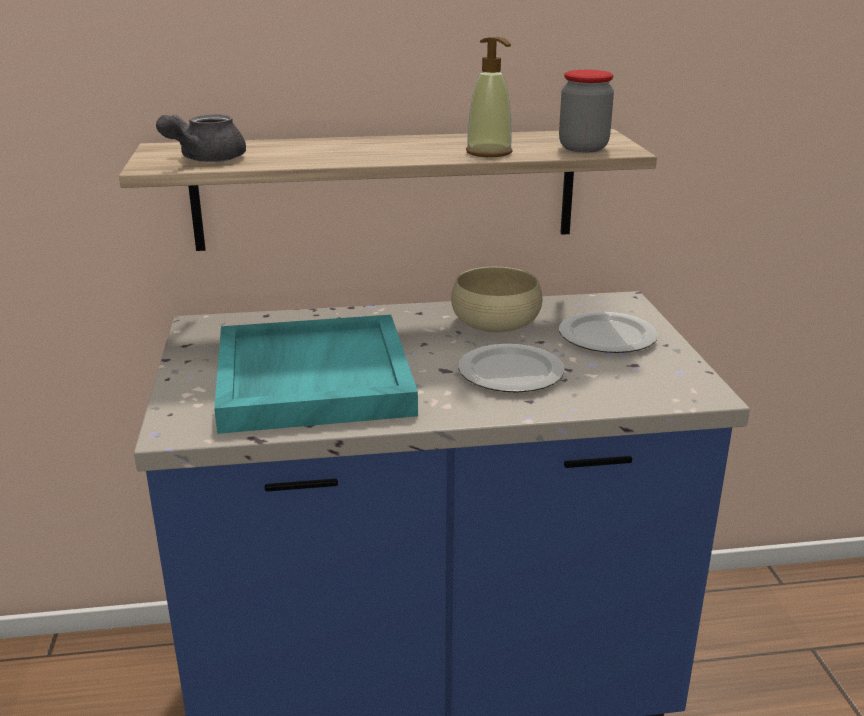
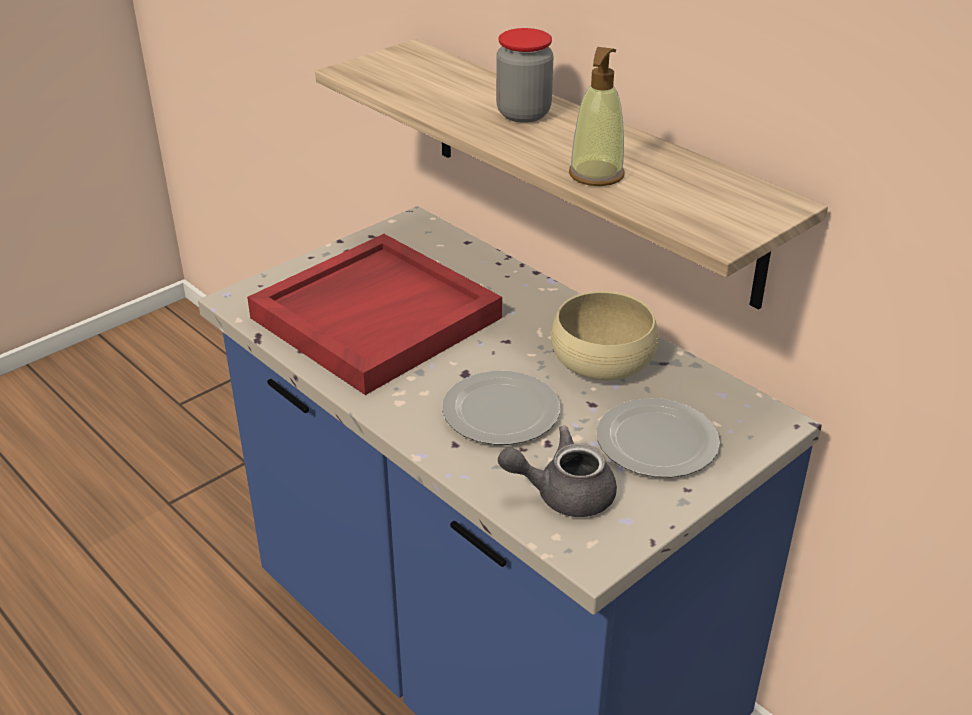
camera: 55 degrees right, 10 degrees up
(204, 159) = (395, 78): grey teapot -> grey teapot (563, 493)
(311, 379) = (376, 316): turquoise tray -> red tray
(583, 148) = (694, 214): jar -> jar (523, 114)

